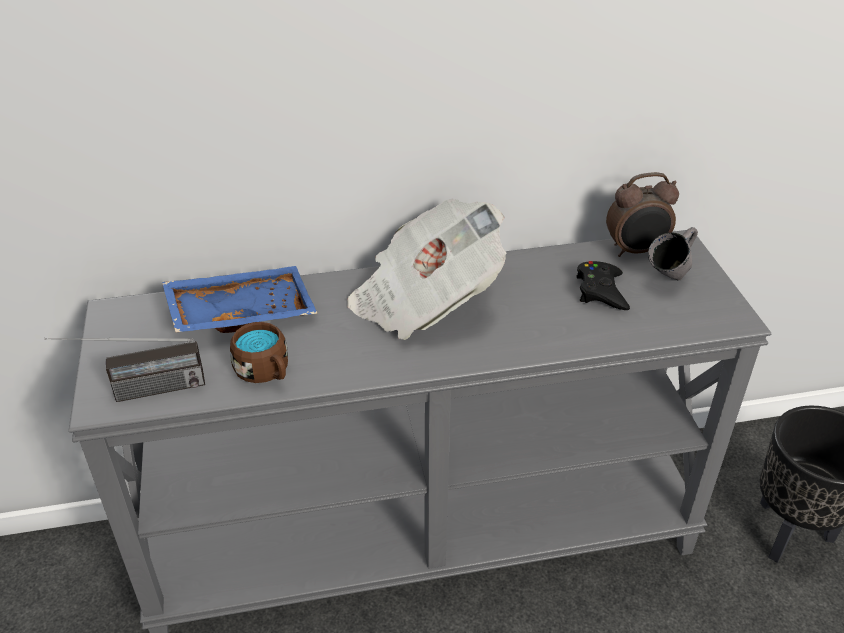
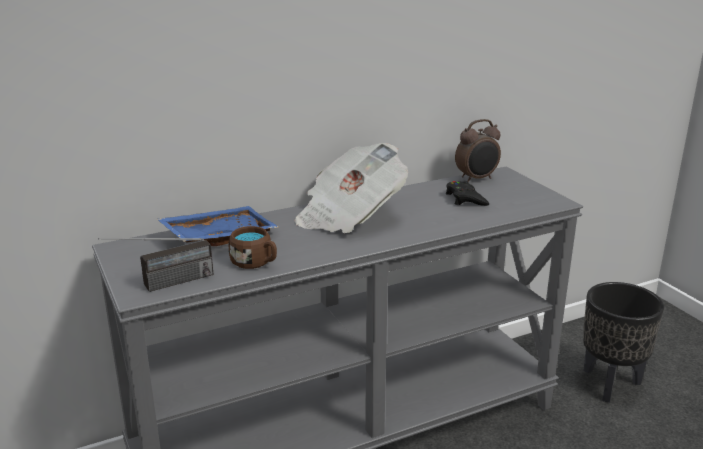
camera: 15 degrees left, 15 degrees down
(668, 280) = (506, 189): grey mug -> none

